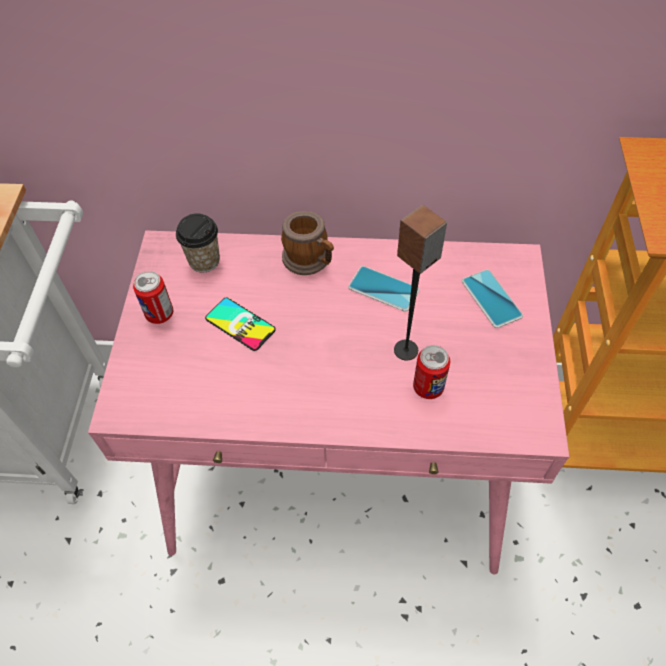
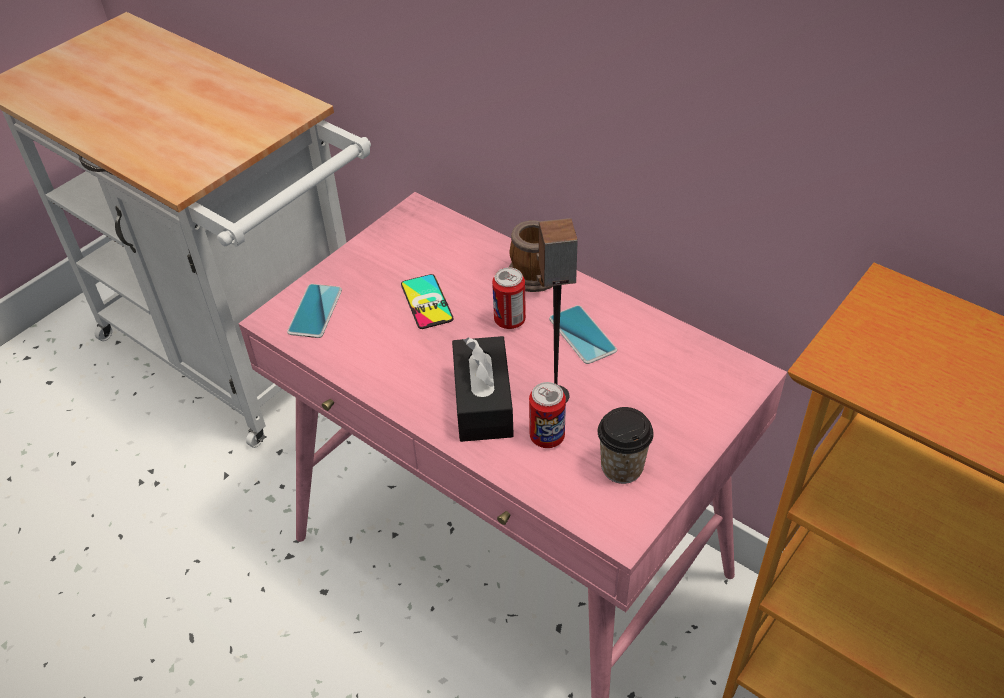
camera: 35 degrees right, 10 degrees down
(159, 314) = (368, 262): can -> can (509, 320)
(204, 261) = (442, 237): cup -> cup (622, 467)
(357, 386) = (483, 402): none -> black tissue box
(491, 299) = (684, 394): phone -> phone (315, 311)

